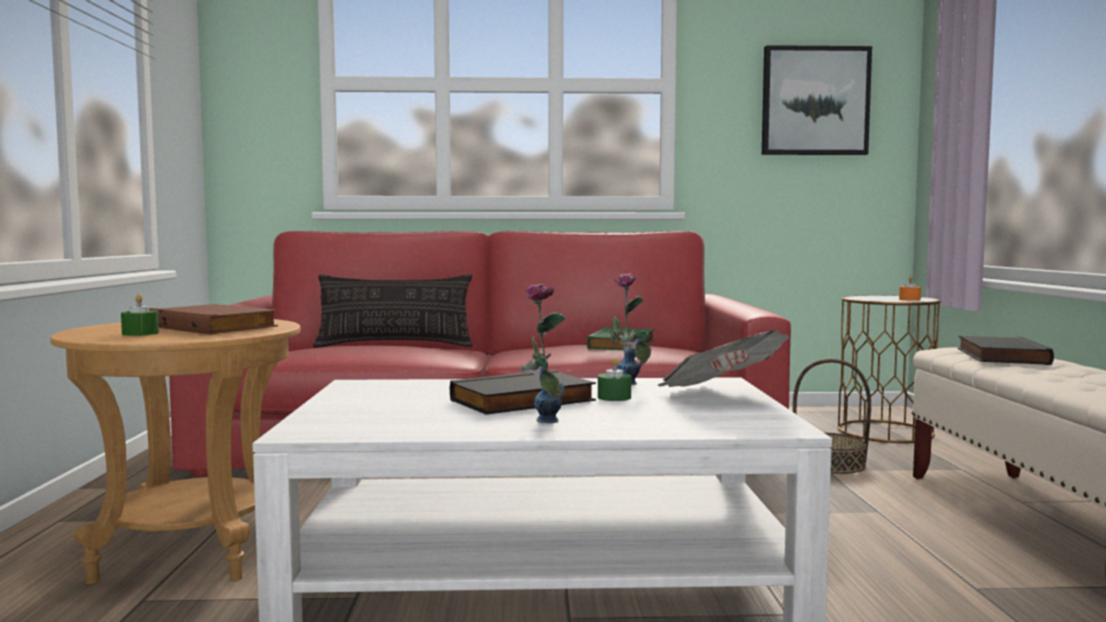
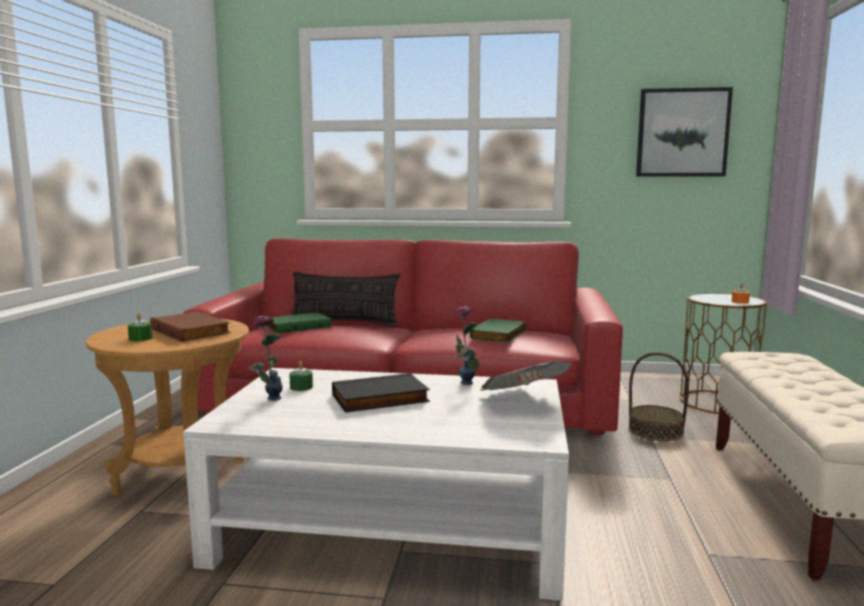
camera: 10 degrees right, 5 degrees up
(336, 345) = (298, 326): none -> green book
(541, 425) = (375, 425): vase -> vase (267, 401)
(614, 397) = (446, 398): green candle -> green candle (301, 387)
(999, 356) = (779, 366): black book -> none

